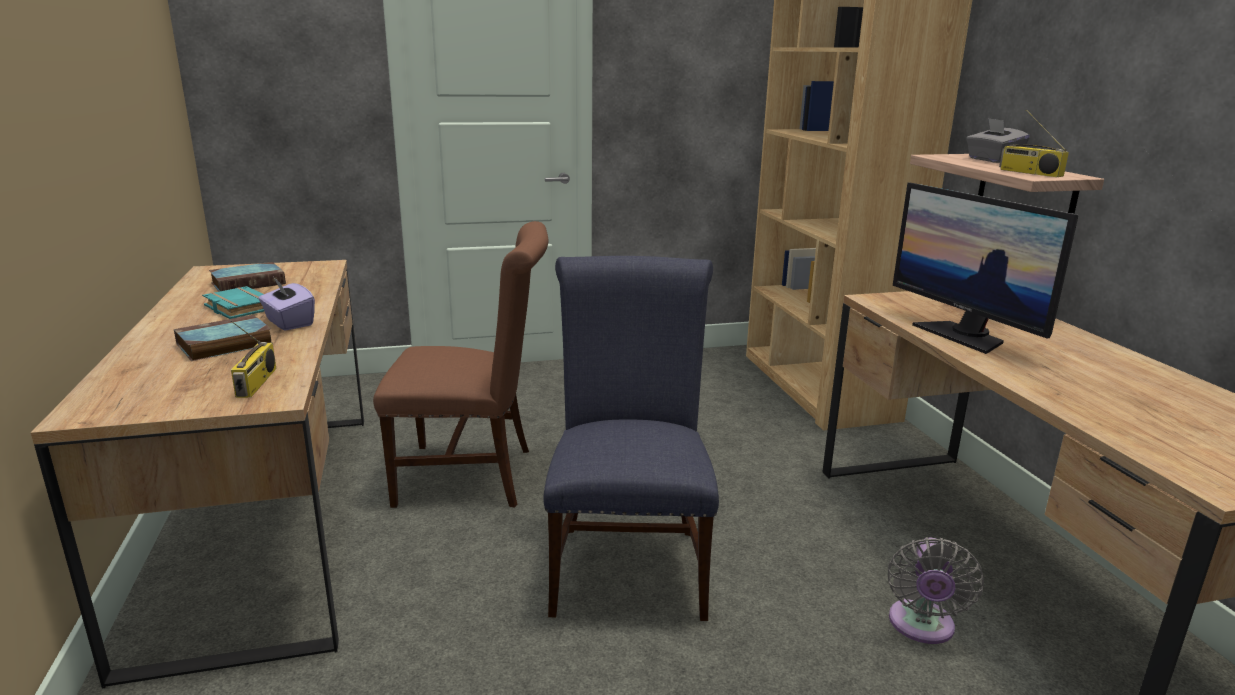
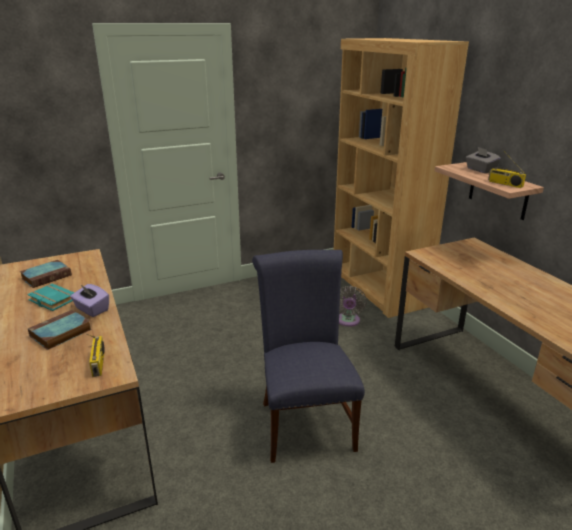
camera: 10 degrees left, 5 degrees up
(475, 475) = (198, 374): brown chair -> none
(921, 627) = (466, 438): grey fan -> grey fan (348, 321)
(963, 335) = (477, 278): monitor -> none

